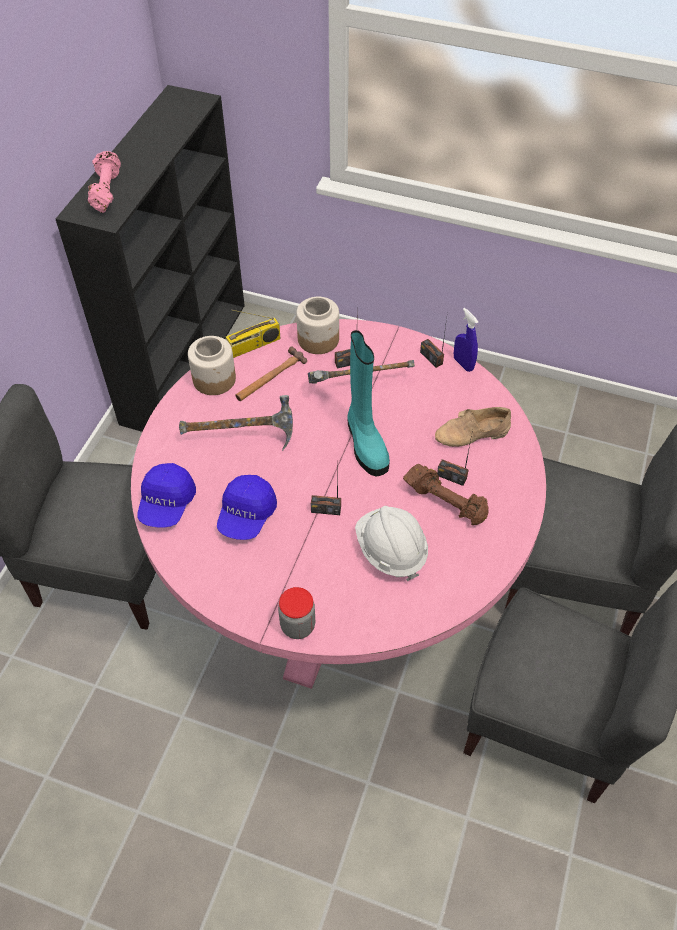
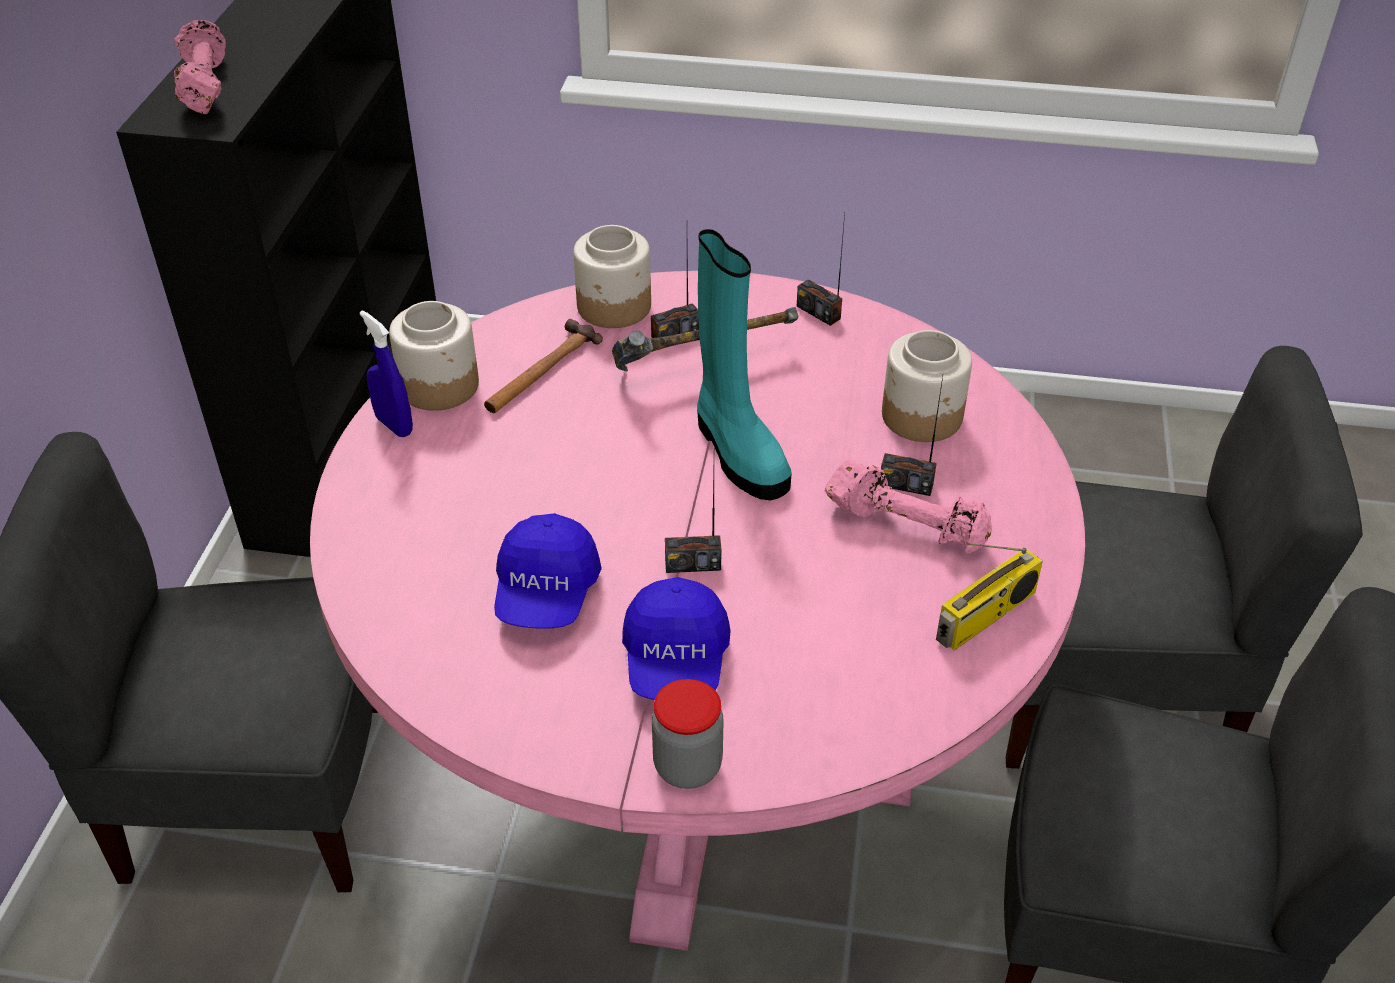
camera: 10 degrees left, 10 degrees down
(167, 504) = (389, 593): blue cap -> blue cap (676, 661)
(242, 438) = (510, 471): hammer -> none
(253, 346) = (499, 329): radio -> radio (985, 617)
(390, 550) = (829, 615): white hard hat -> none
(446, 501) = (907, 524): brown dumbbell -> pink dumbbell
(463, 364) = (875, 315): blue spray bottle -> blue spray bottle (394, 425)
(472, 434) = (923, 416): beige shoe -> jar

